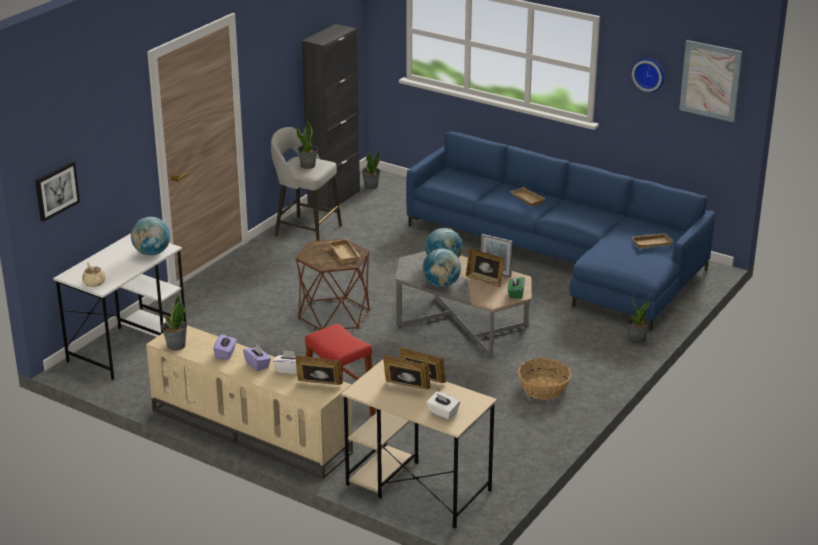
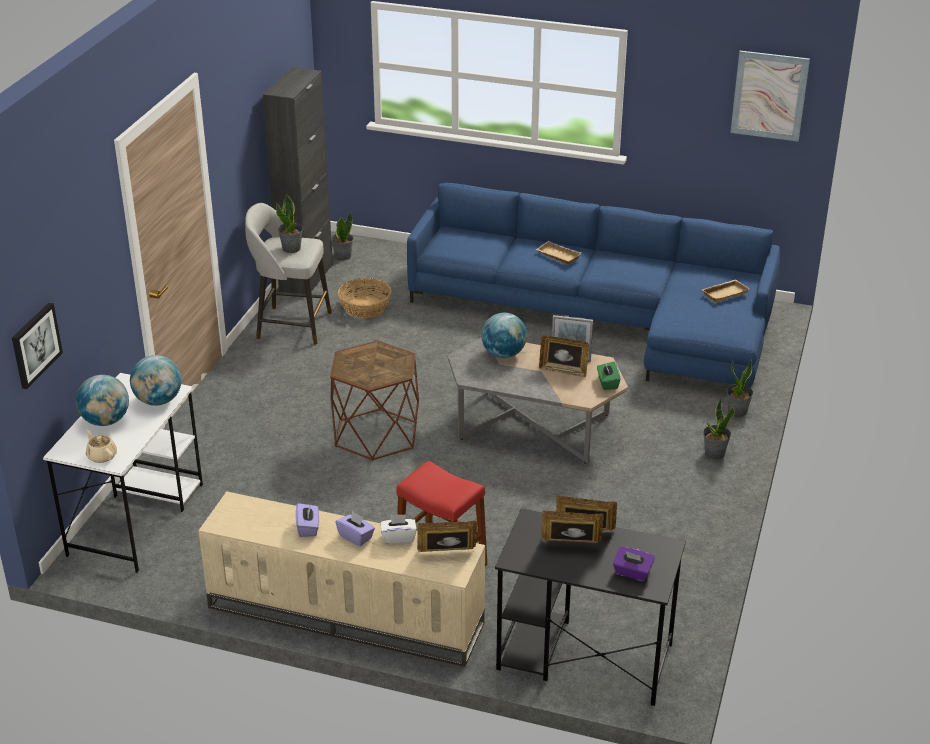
camera: 15 degrees left, 5 degrees up
(176, 345) = (238, 526): potted plant -> potted plant (714, 453)
(345, 253) = (389, 361): beige tray -> none
(417, 487) = (583, 657): beige desk -> black desk
(441, 284) = (515, 383): globe -> globe (105, 421)
(442, 413) = (632, 573): white tissue box -> purple tissue box
(543, 388) = (664, 494): basket -> basket (364, 307)
(649, 74) = (691, 93): wall clock -> none

